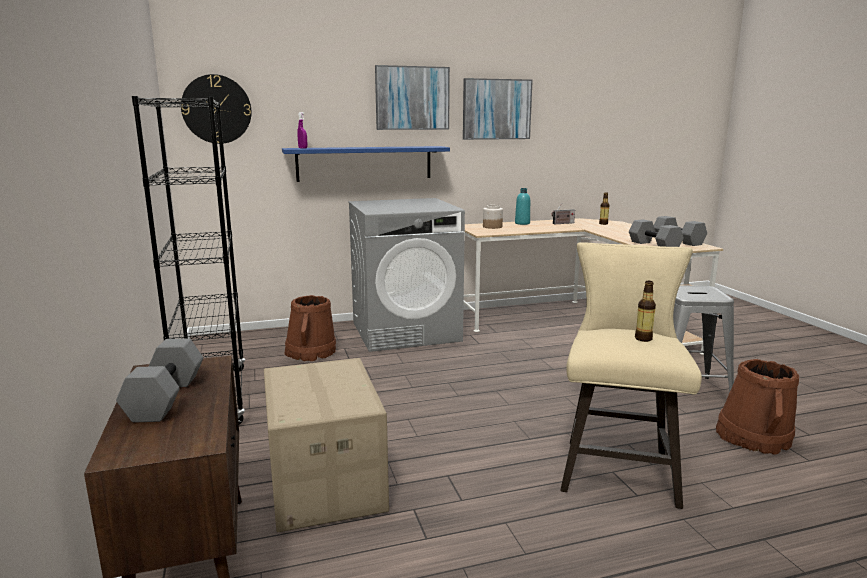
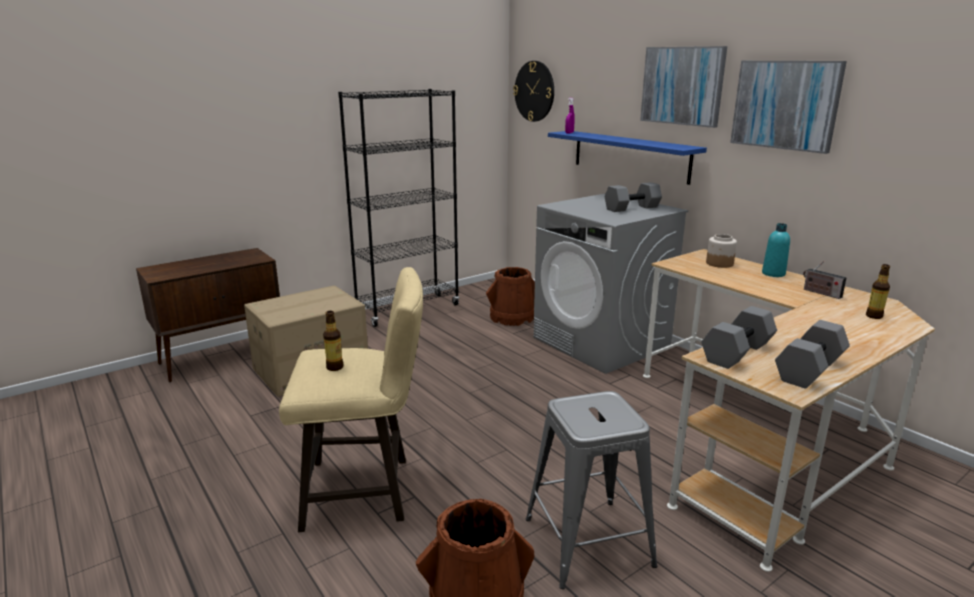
camera: 70 degrees right, 5 degrees up
(167, 398) = (211, 262): grey dumbbell -> grey dumbbell (632, 208)

